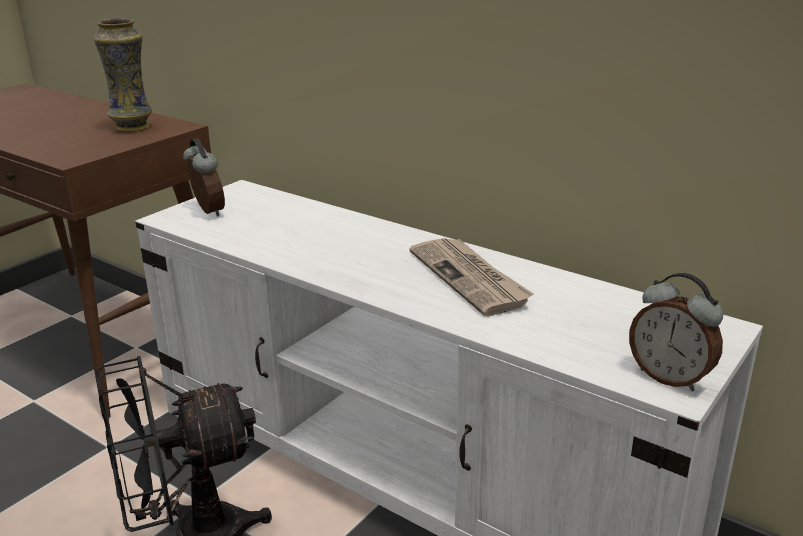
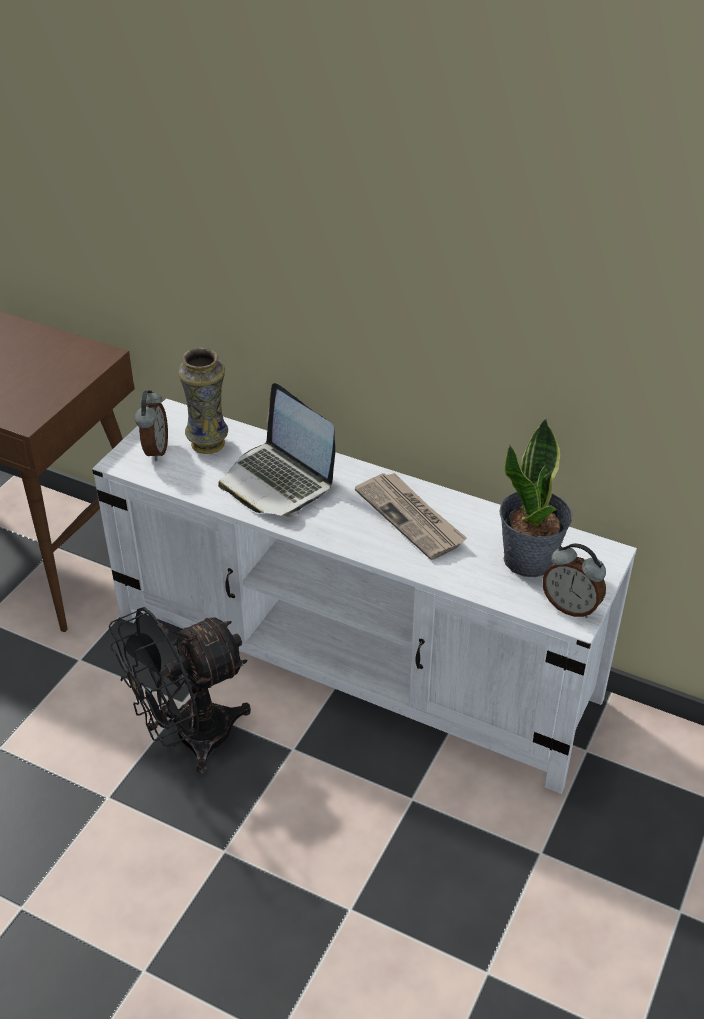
camera: 10 degrees left, 15 degrees up
(132, 128) = (55, 360): vase -> vase (208, 444)
(207, 211) = (155, 450): alarm clock -> alarm clock turned 45 degrees clockwise
(326, 240) = (278, 481): none -> laptop
(615, 326) = (529, 560): none -> potted plant

